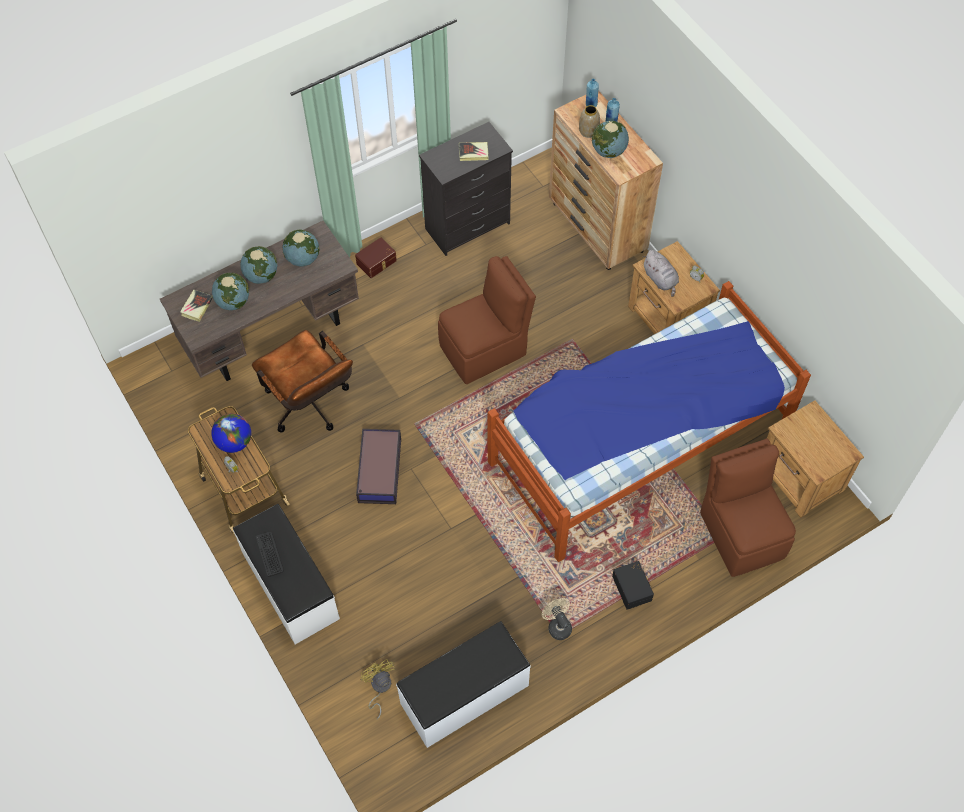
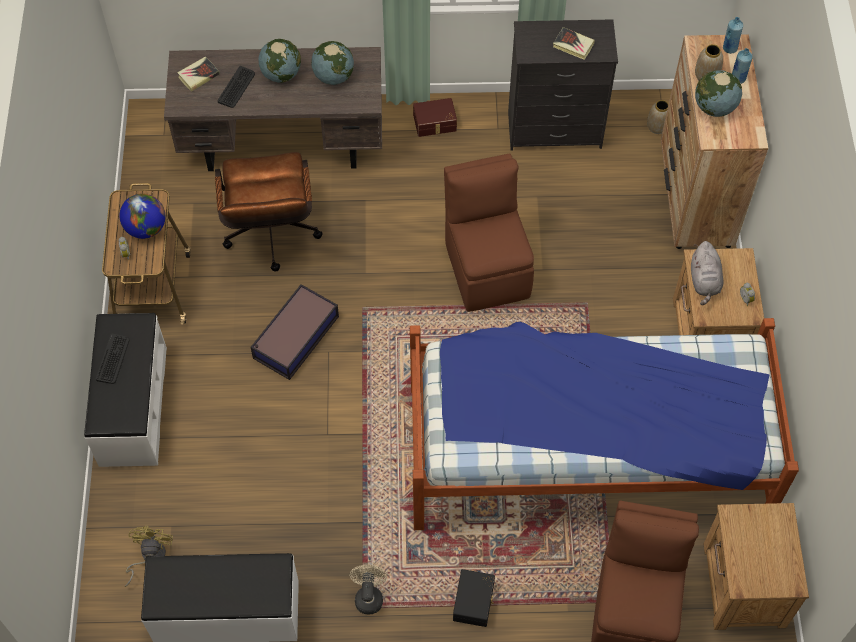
camera: 30 degrees right, 0 degrees up
(233, 302) = (236, 87): globe -> keyboard
(485, 349) = (487, 267): brown chair -> brown chair turned 105 degrees counterclockwise
(538, 189) = (657, 126): none -> vase

